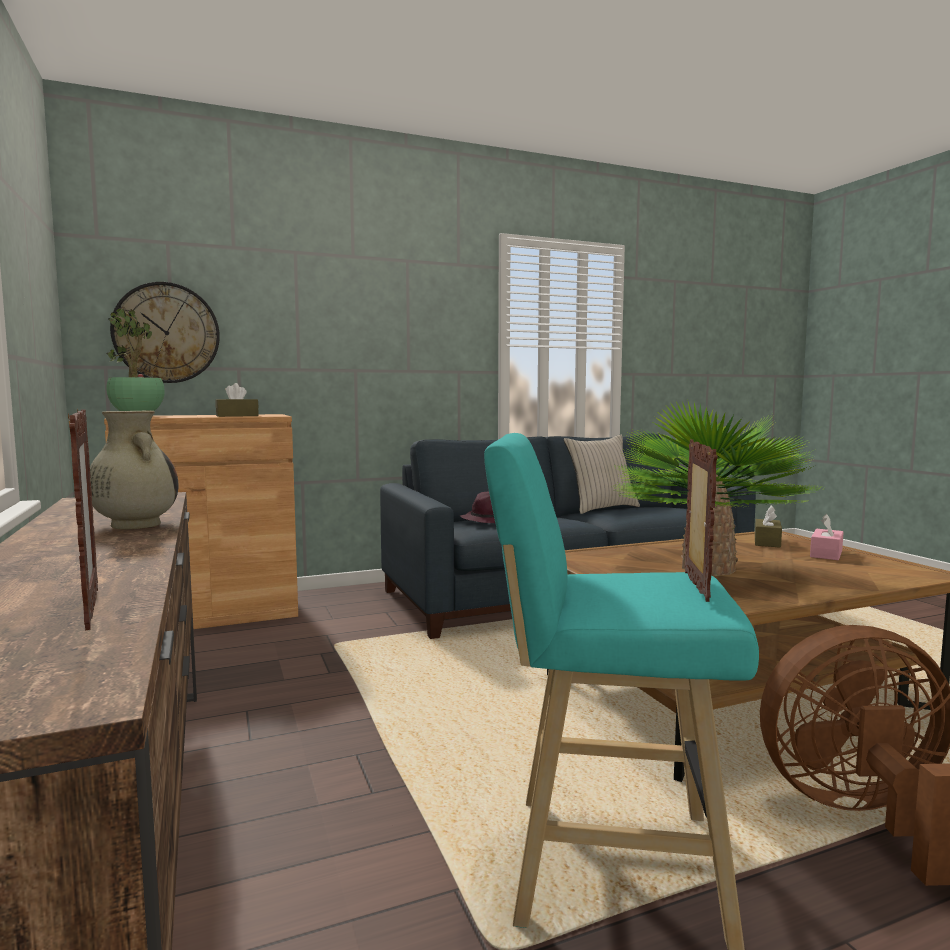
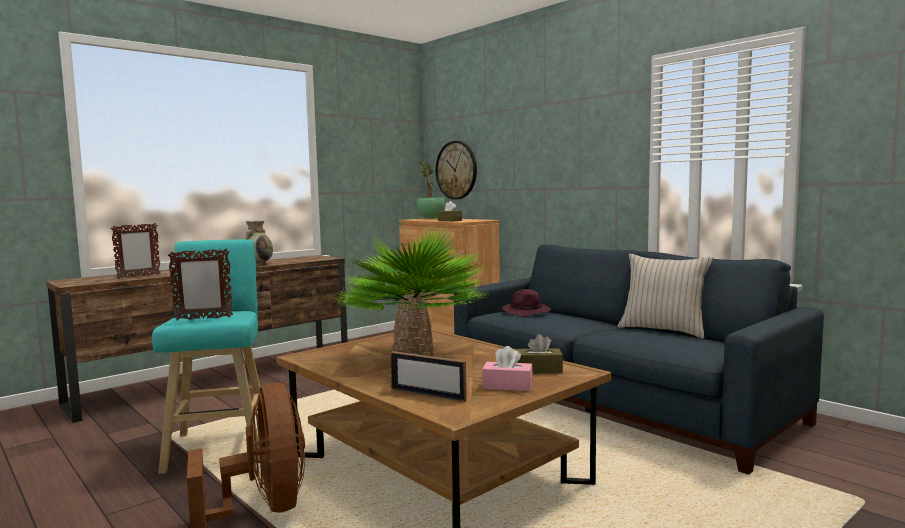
camera: 70 degrees right, 0 degrees up
(868, 576) = (427, 395): none -> picture frame

